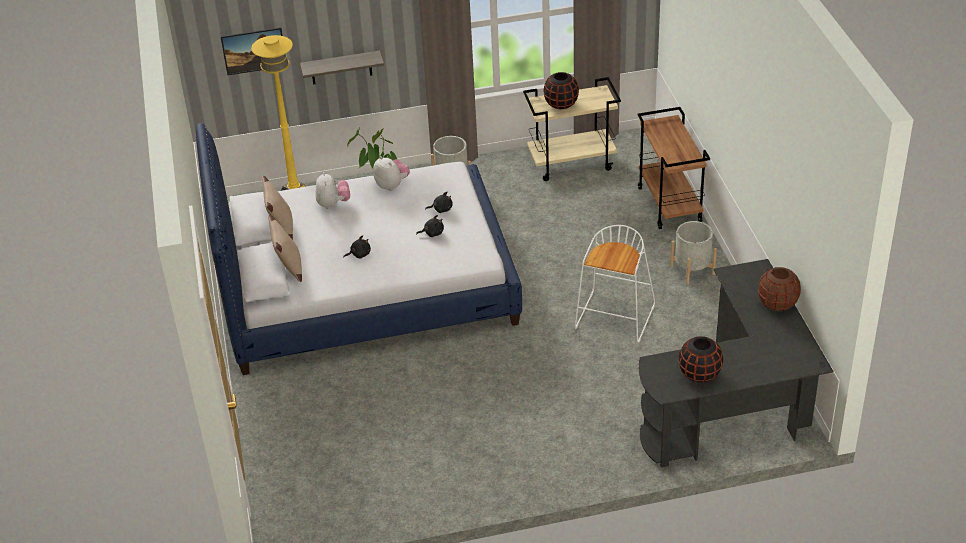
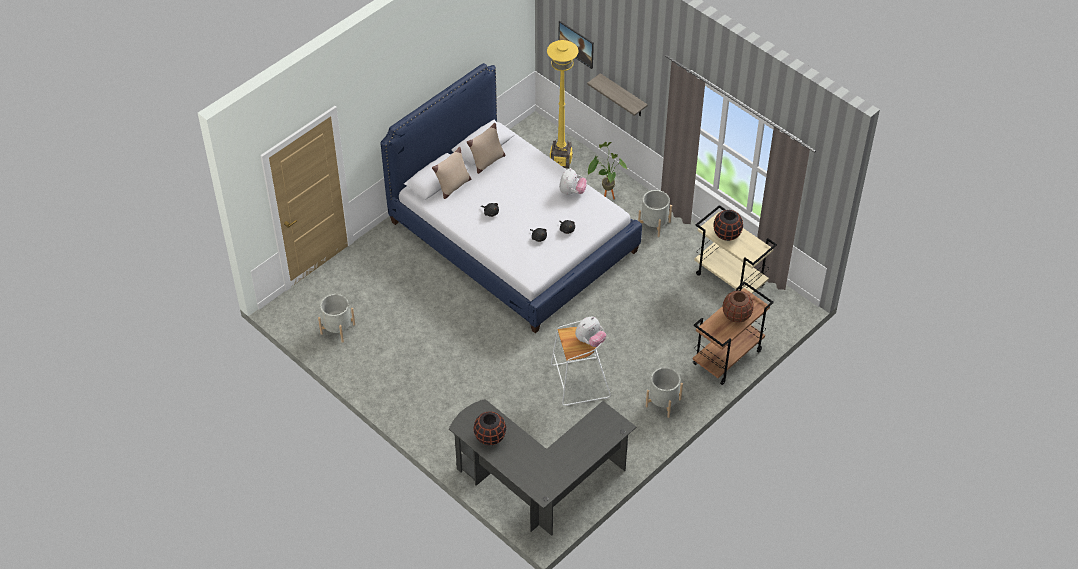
camera: 55 degrees right, 10 degrees up
(333, 204) = (530, 173): plush toy -> plush toy (590, 341)
(359, 490) = (338, 329): none -> grey planter
(777, 303) = (591, 450): brown vase -> brown vase (736, 315)

